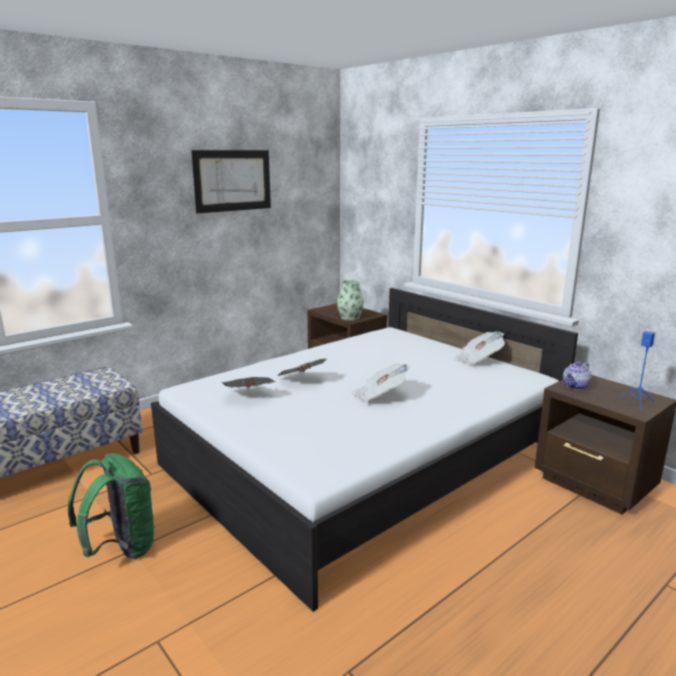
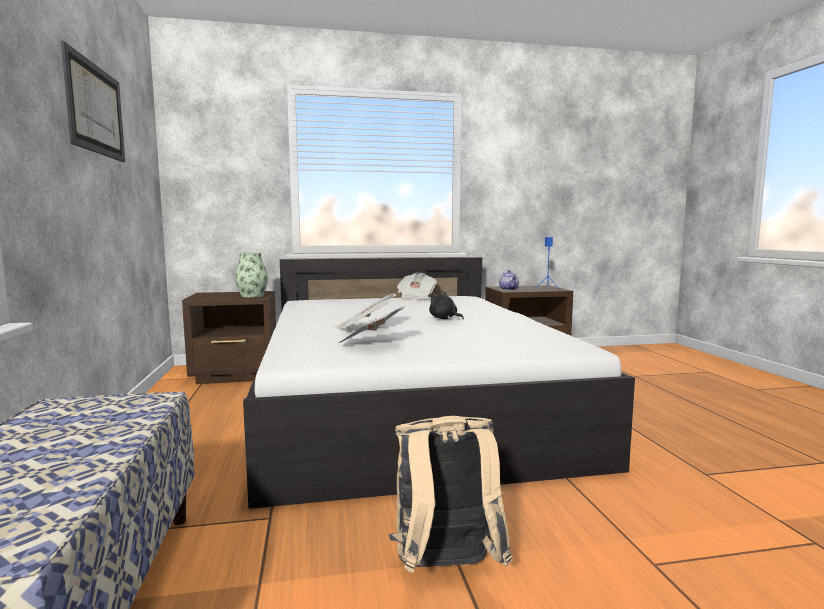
camera: 60 degrees left, 10 degrees down
(121, 548) = (445, 569): green backpack -> beige backpack
(379, 396) = (444, 318): newspaper -> black plush toy

